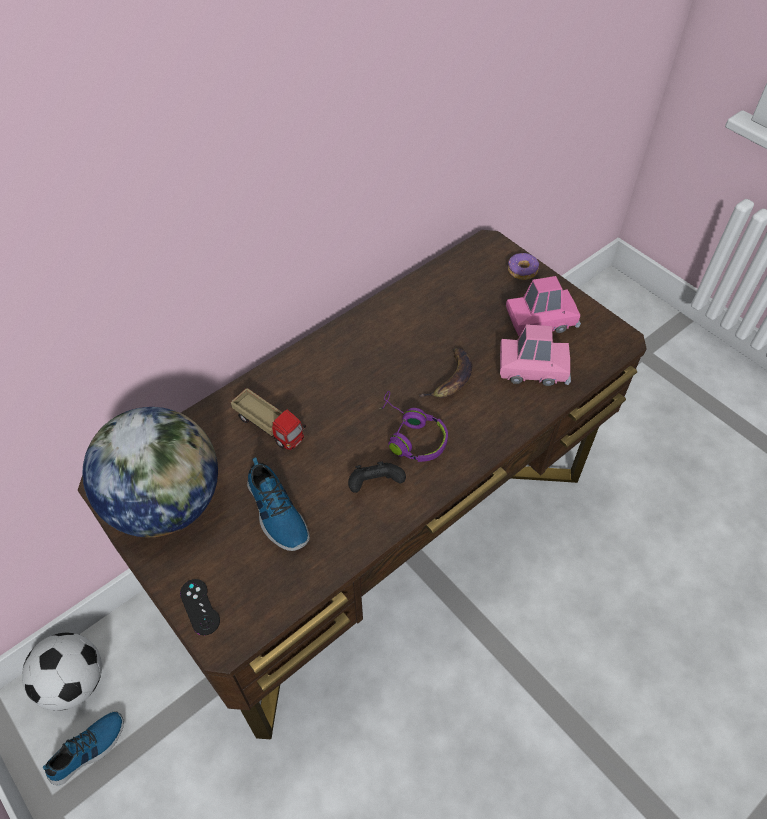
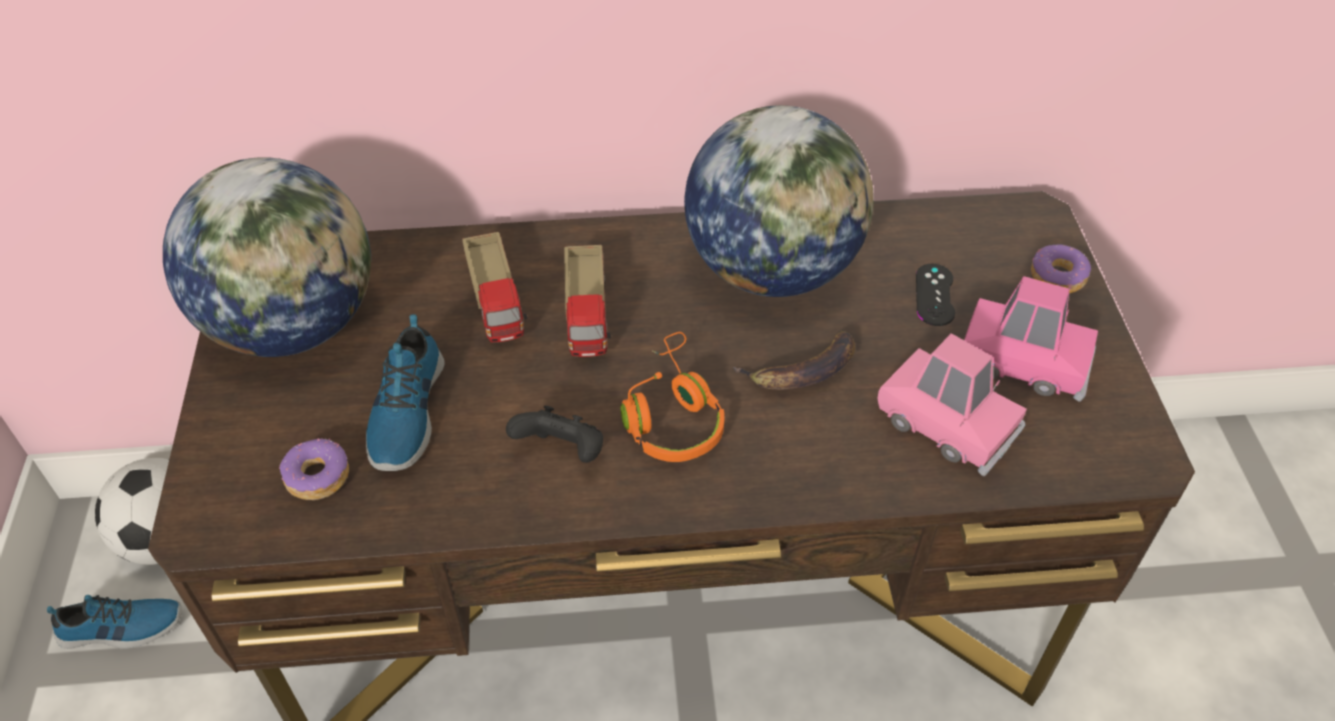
camera: 35 degrees right, 5 degrees down
(200, 607) = (213, 469): black game controller -> black game controller (934, 295)
(261, 574) = (317, 476): none -> donut
(325, 408) = (588, 316): none -> toy truck
(393, 334) = (772, 270): none -> globe
(410, 435) = (671, 415): purple headphones -> orange headphones

